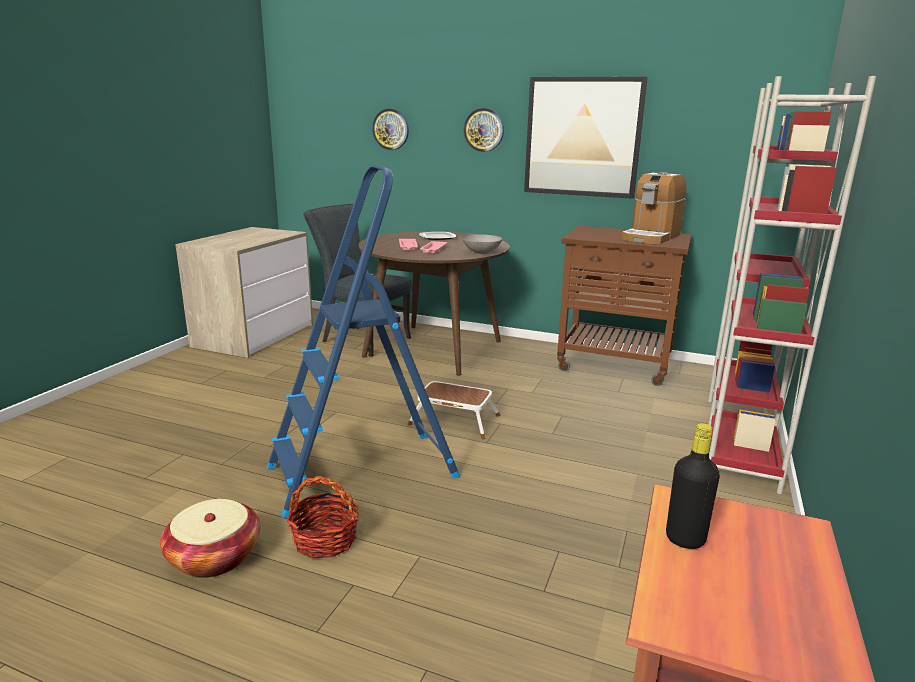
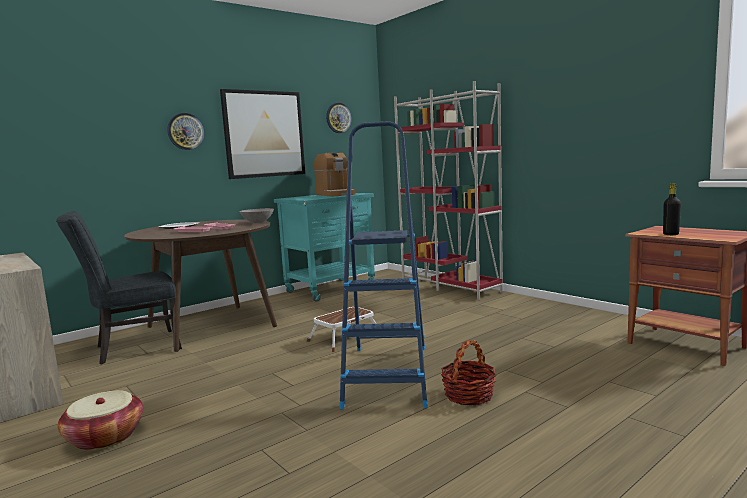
camera: 60 degrees left, 10 degrees down
(214, 557) = (463, 438): basket -> basket (105, 437)
(391, 129) = (85, 134): wall clock -> wall clock (338, 118)
(615, 366) = (331, 290): brown cart -> turquoise cart

